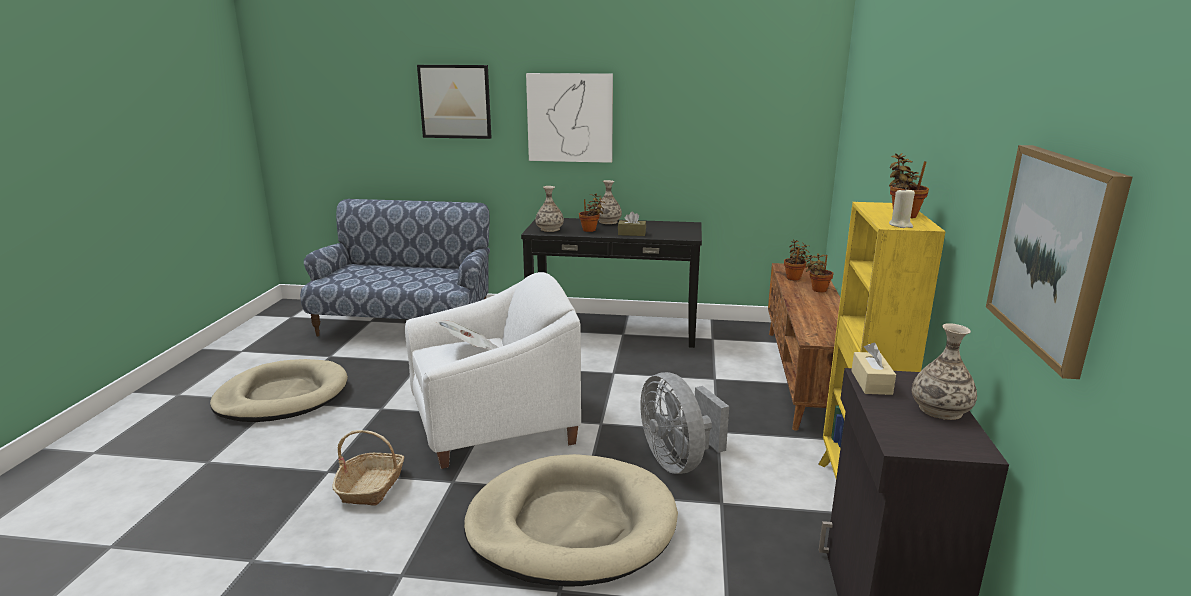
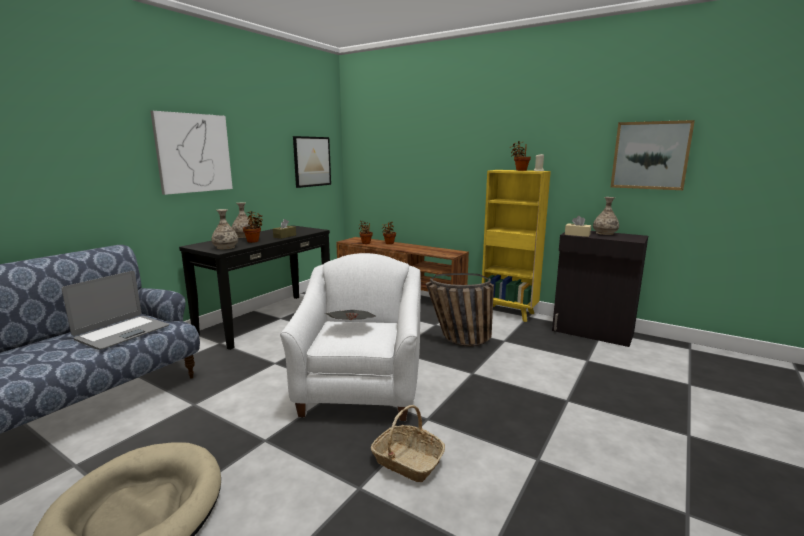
camera: 65 degrees left, 5 degrees down
(421, 279) = (122, 333): none -> laptop
(455, 101) = (71, 138): picture -> picture (312, 161)
(571, 525) = (505, 384): beige dog bed -> none
(678, 461) = (457, 340): grey fan -> basket

